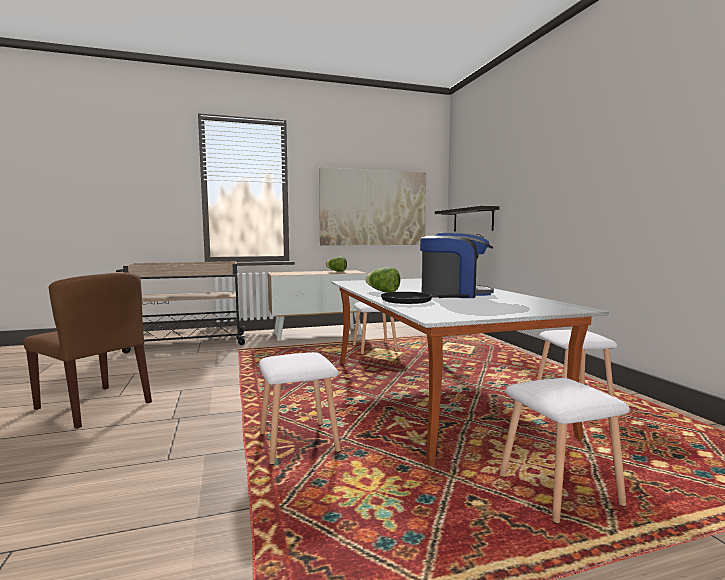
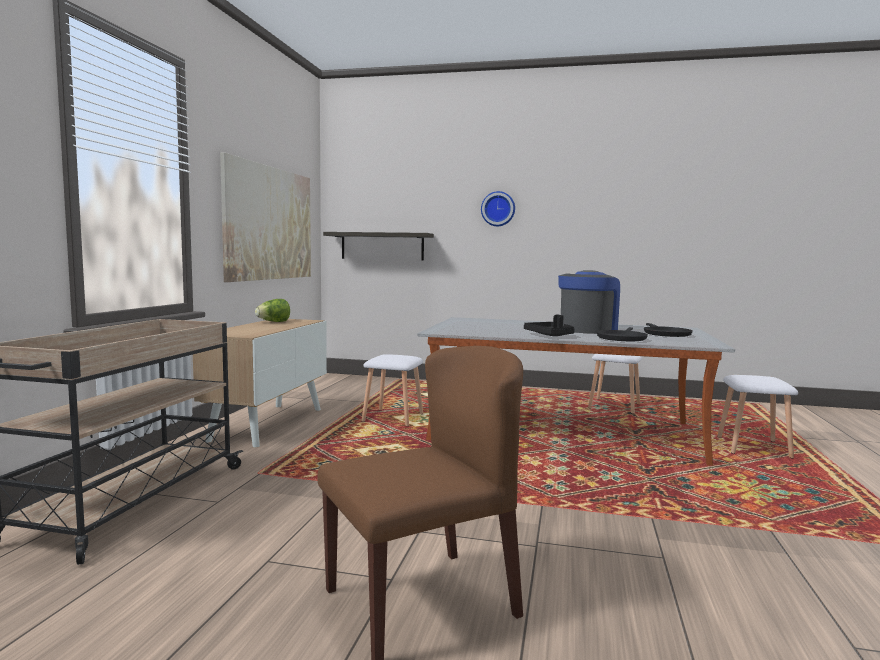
camera: 60 degrees left, 0 degrees up
(297, 442) = (647, 496): white stool -> none
(383, 292) = (550, 335): lettuce -> black tray
(488, 306) = (665, 334): none -> black frying pan
(540, 175) = (498, 209): none -> wall clock

